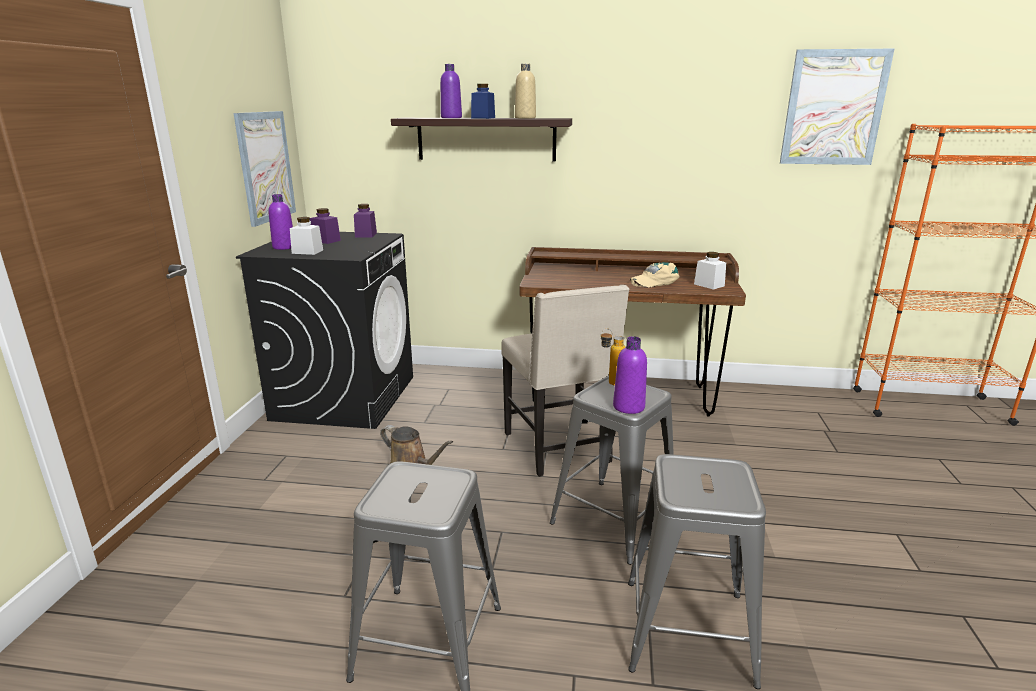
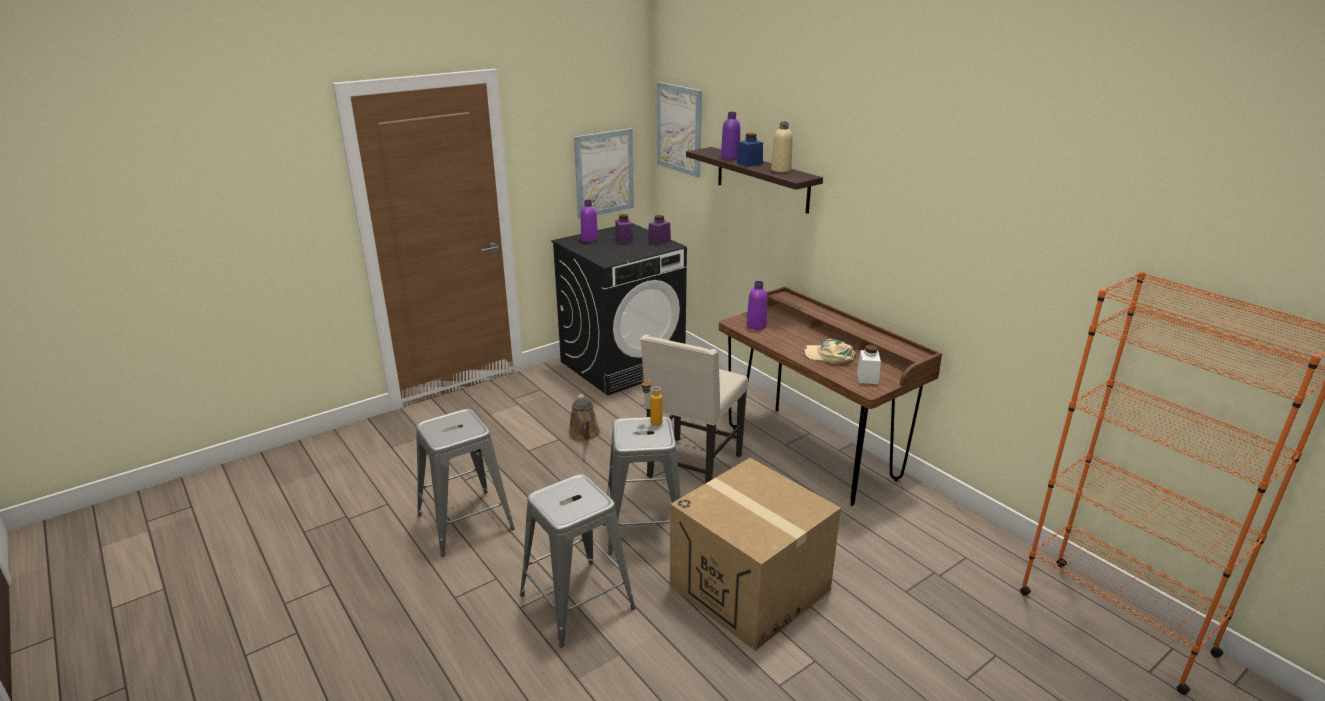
camera: 45 degrees right, 5 degrees up
(307, 252) = (593, 248): white jar -> none
(628, 407) = (628, 441): purple bottle -> purple bottle (756, 325)
(769, 513) = (750, 588): none -> cardboard box
(833, 108) = (1057, 228): picture -> picture (679, 129)

